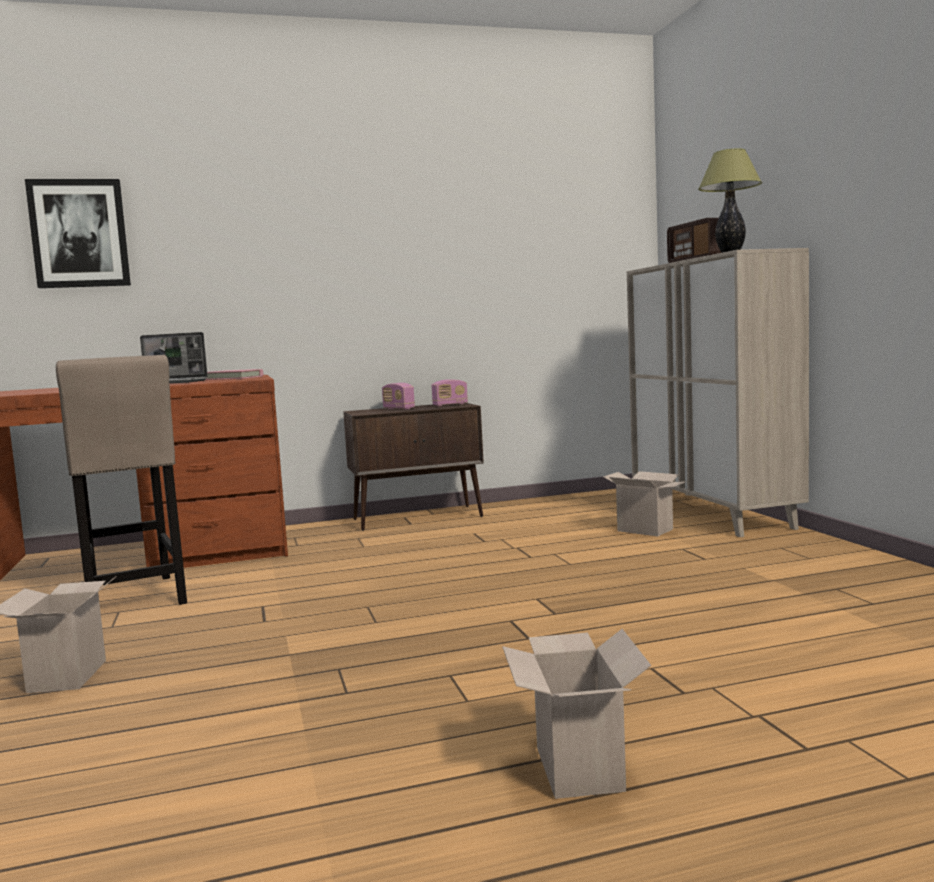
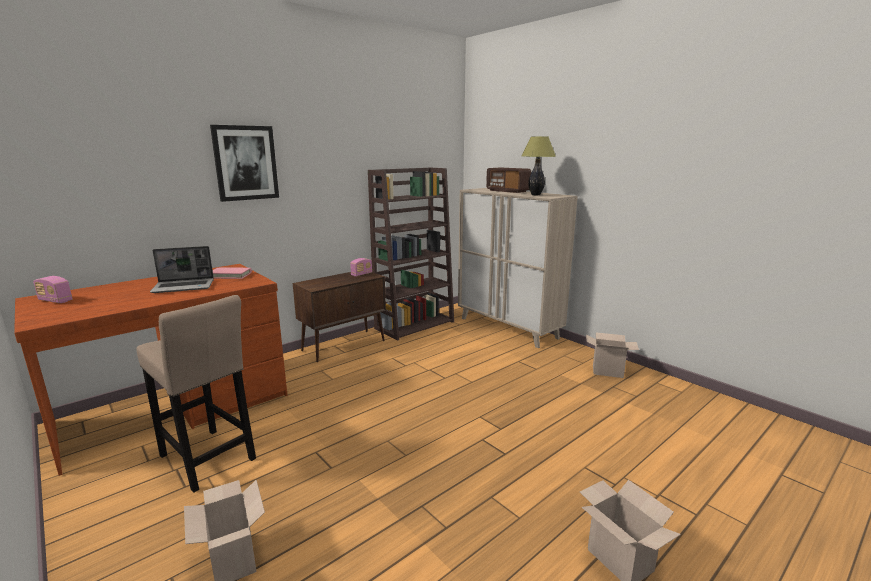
camera: 25 degrees left, 10 degrees up
(79, 233) = (78, 162): picture -> picture (245, 163)
(398, 408) = (331, 280): radio -> radio (55, 301)
(551, 503) = (415, 325): none -> brown bookcase
(647, 530) = (487, 346): cardboard box -> cardboard box (608, 371)

